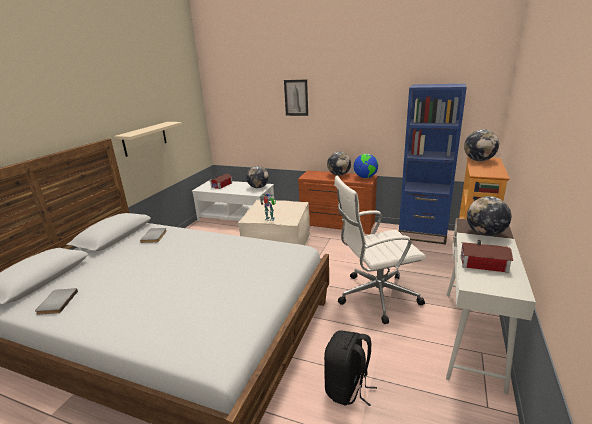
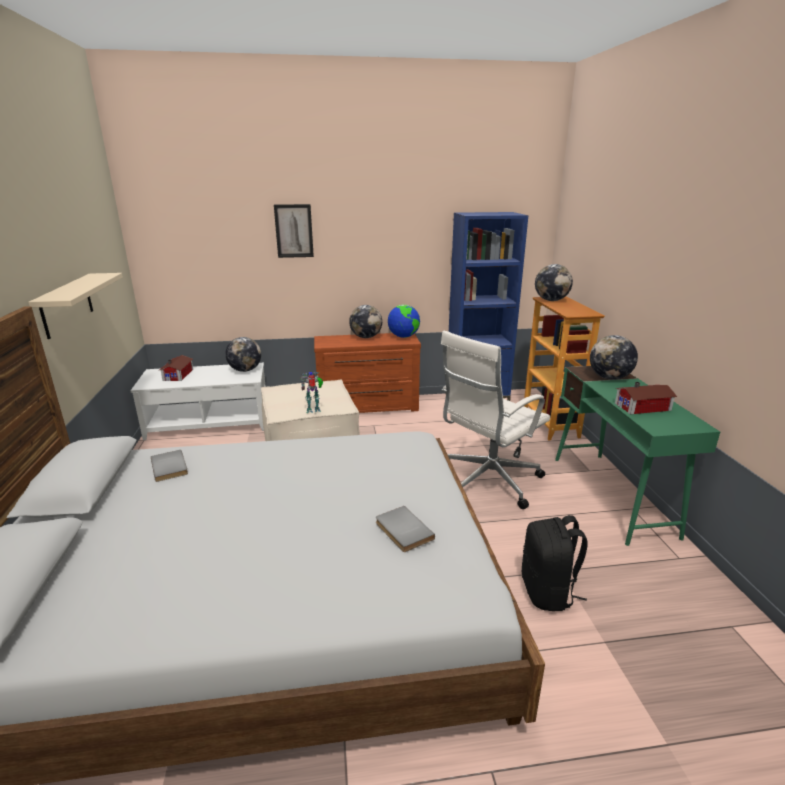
camera: 30 degrees left, 0 degrees up
(56, 302) = (105, 616): grey book -> grey book (402, 531)
(472, 336) = (612, 495): white desk -> green desk

